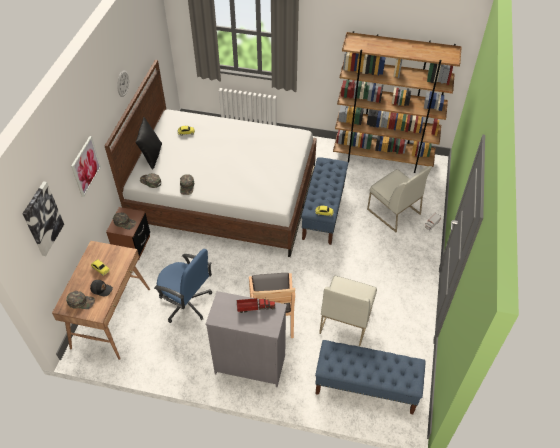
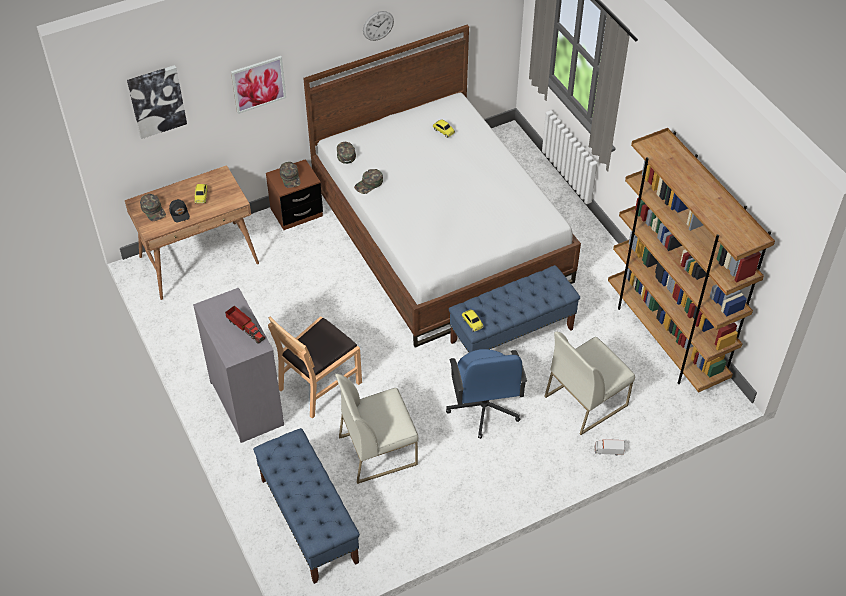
camera: 50 degrees right, 0 degrees up
(151, 156) = (380, 129): black pillow -> none
(186, 303) = (270, 303): blue office chair -> blue office chair (483, 408)
(393, 211) = (586, 400): white chair -> white chair turned 45 degrees clockwise

